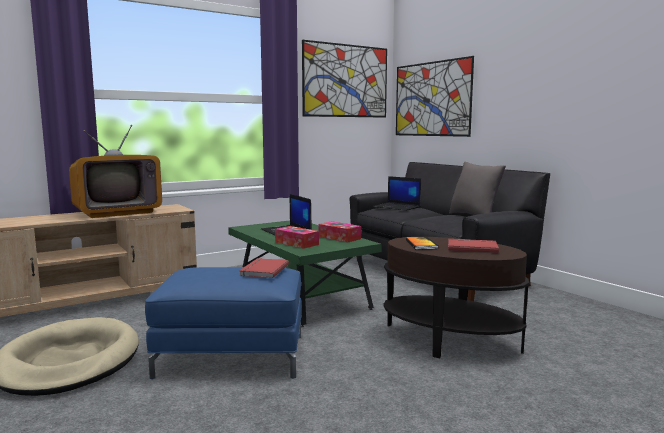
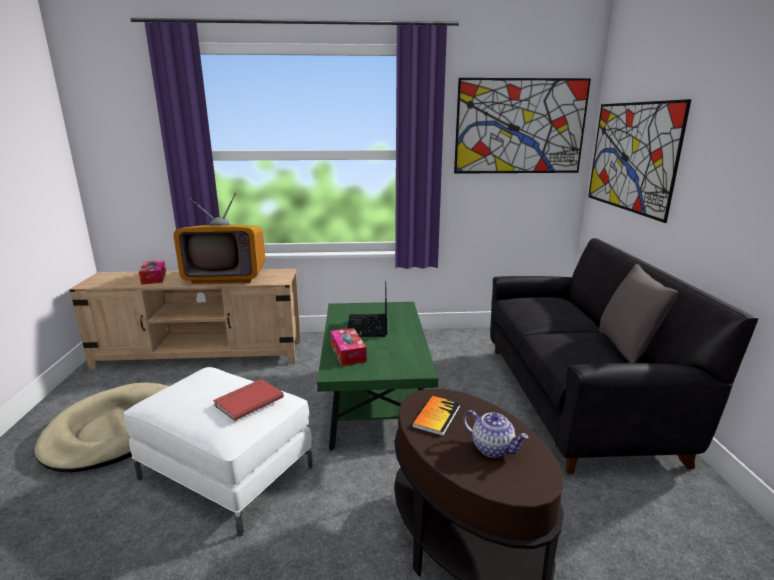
camera: 30 degrees right, 10 degrees up
(232, 355) = (226, 473): blue ottoman -> white ottoman
(339, 238) = (406, 352): tissue box -> tissue box (154, 277)
(397, 207) = (542, 304): laptop -> none
(472, 247) = (493, 448): red book -> teapot

